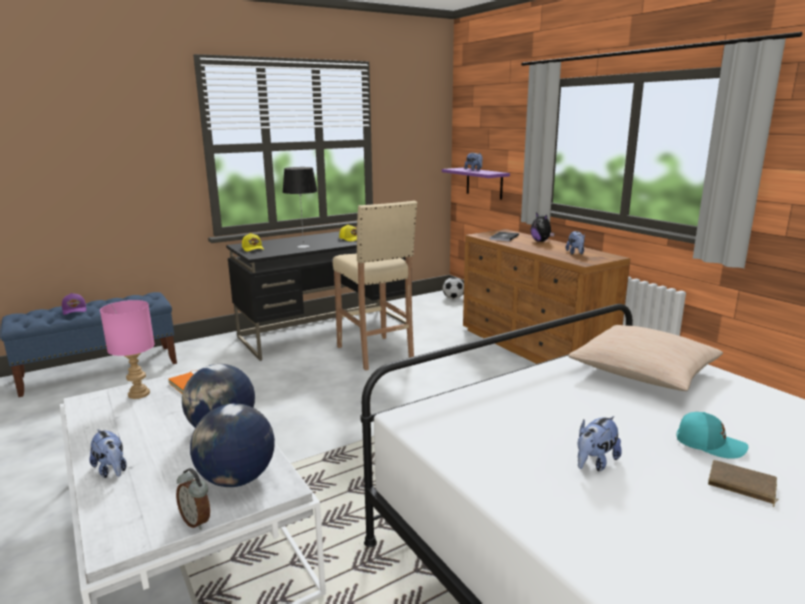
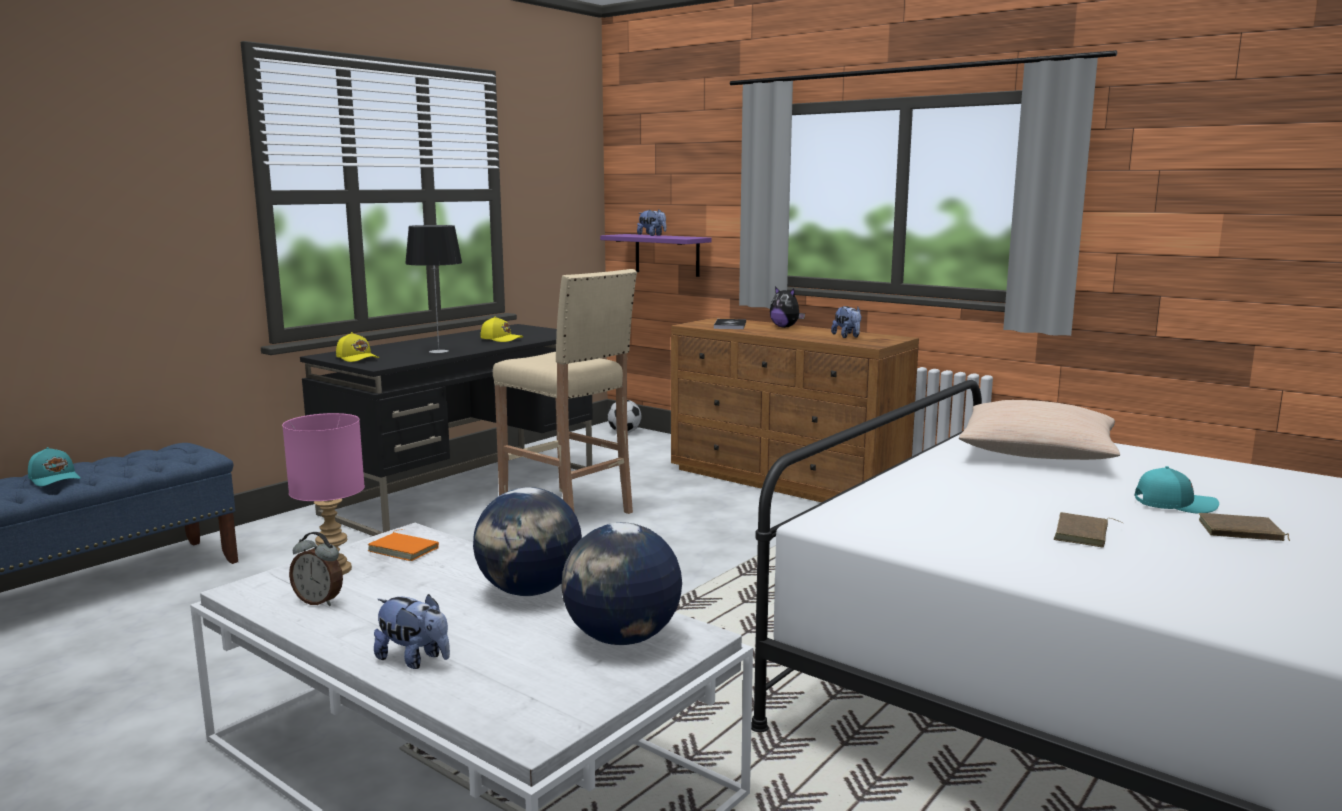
camera: 20 degrees left, 5 degrees down
(75, 310) = (55, 478): purple cap -> turquoise cap
(197, 521) = (623, 688): alarm clock -> alarm clock (319, 601)
(594, 463) = (1083, 534): plush toy -> brown book

